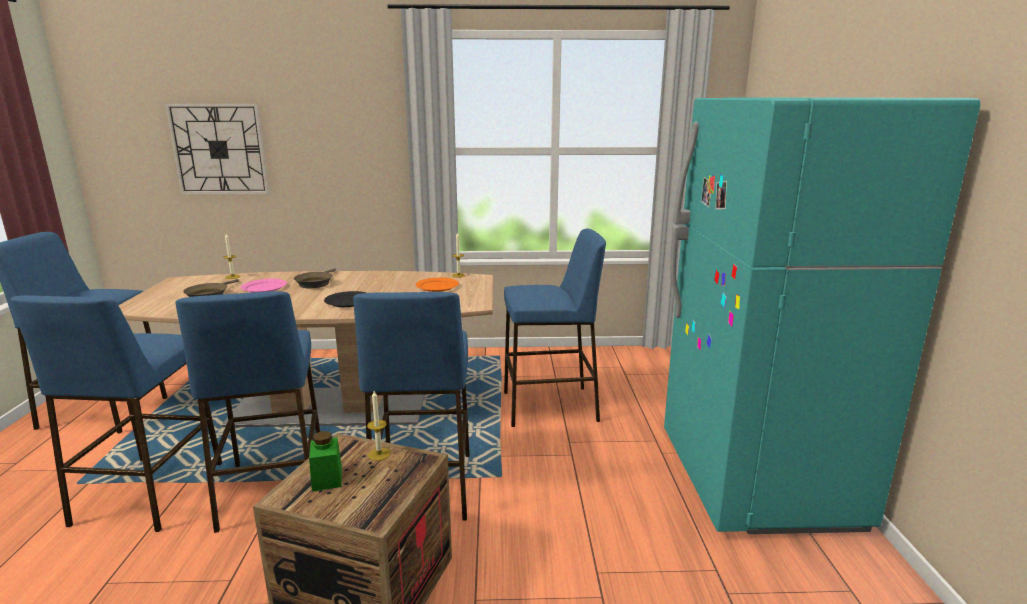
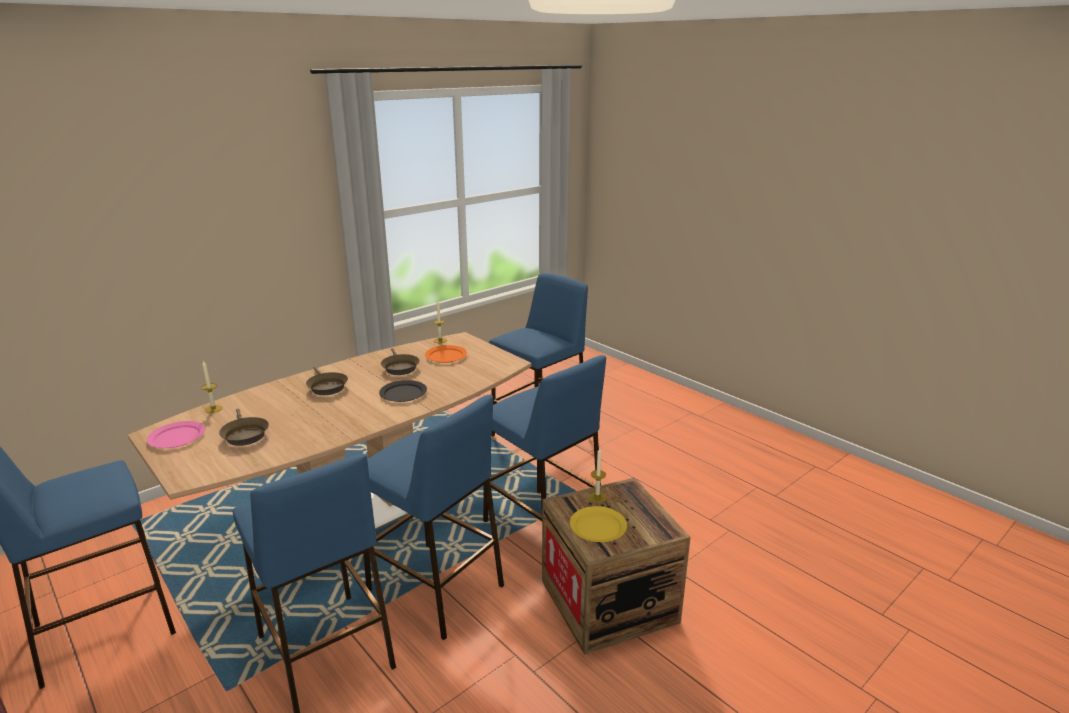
camera: 40 degrees left, 5 degrees up
(219, 149) = (102, 257): wall clock -> none
(264, 287) = (285, 408): pink plate -> pink plate (177, 437)
(327, 478) = (597, 526): green jar -> yellow plate
(387, 285) = (399, 367): none -> brown frying pan
(756, 480) = (715, 428): turquoise fridge -> none

